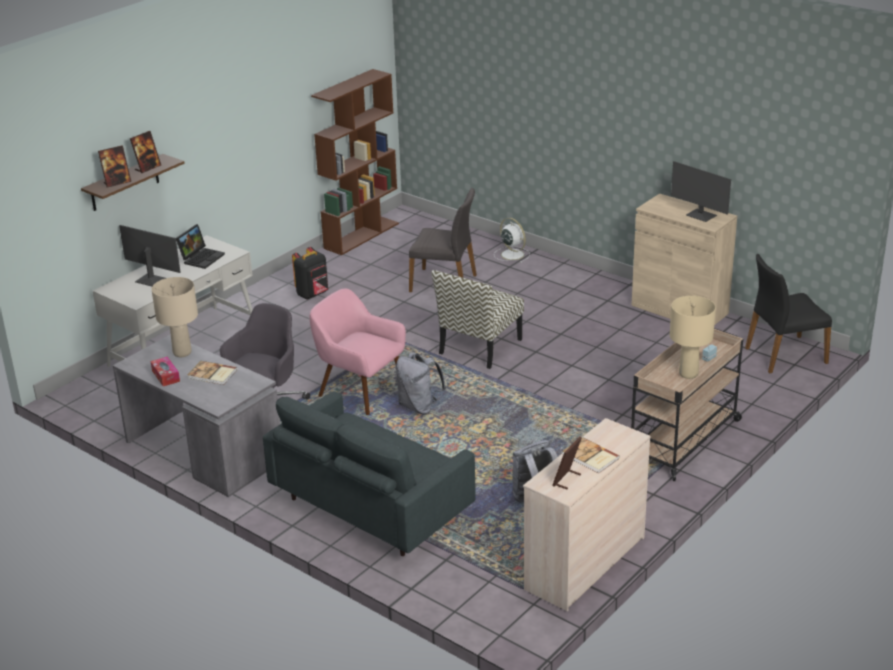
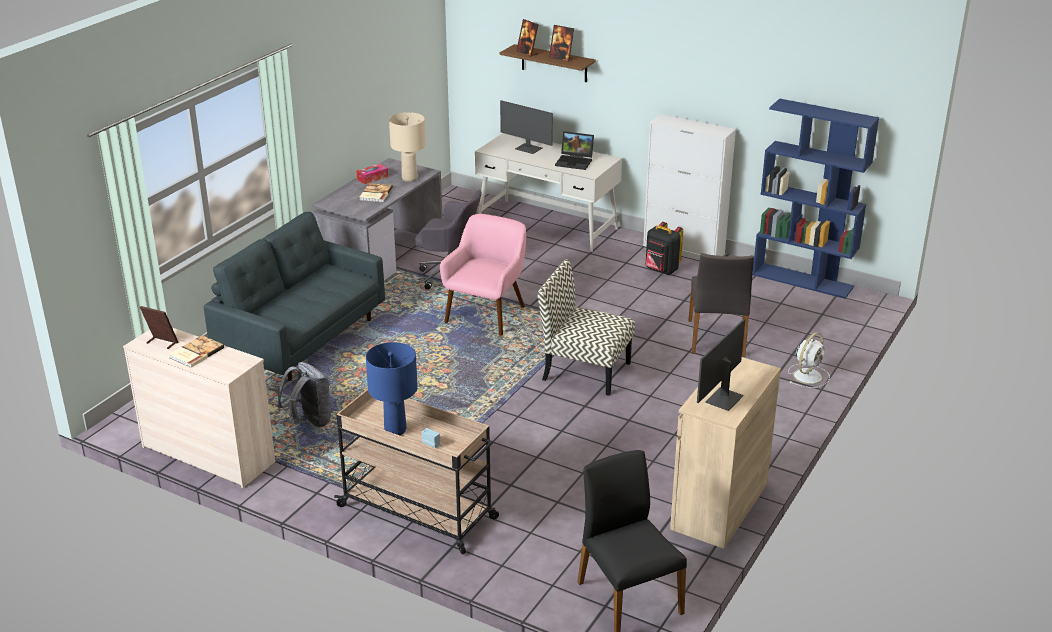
camera: 80 degrees right, 0 degrees up
(151, 280) = (528, 149): monitor -> monitor turned 105 degrees clockwise
(278, 280) = (684, 250): none -> white cabinet
(361, 235) = (803, 280): brown bookcase -> blue bookcase
(419, 407) = (463, 347): grey backpack -> none
(688, 374) = (395, 430): beige table lamp -> blue table lamp

